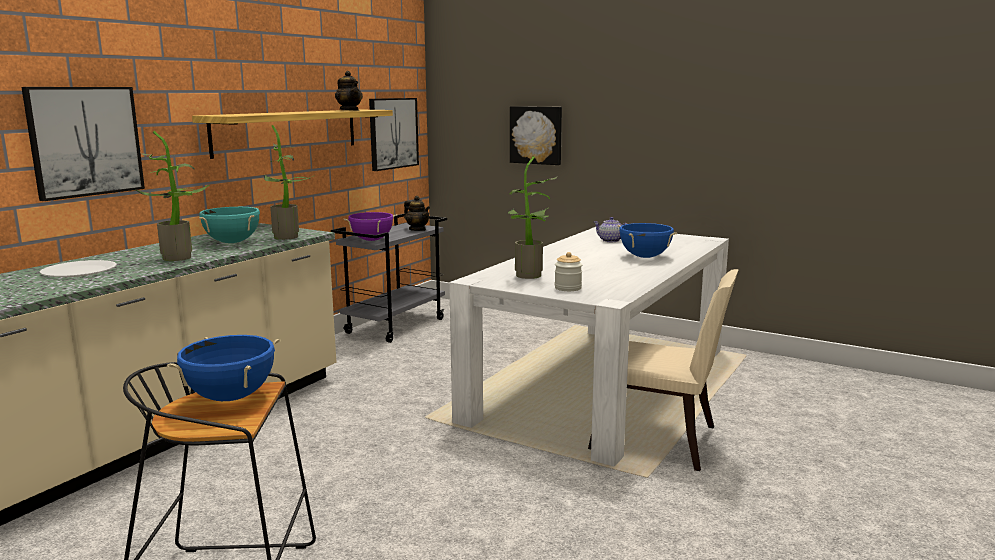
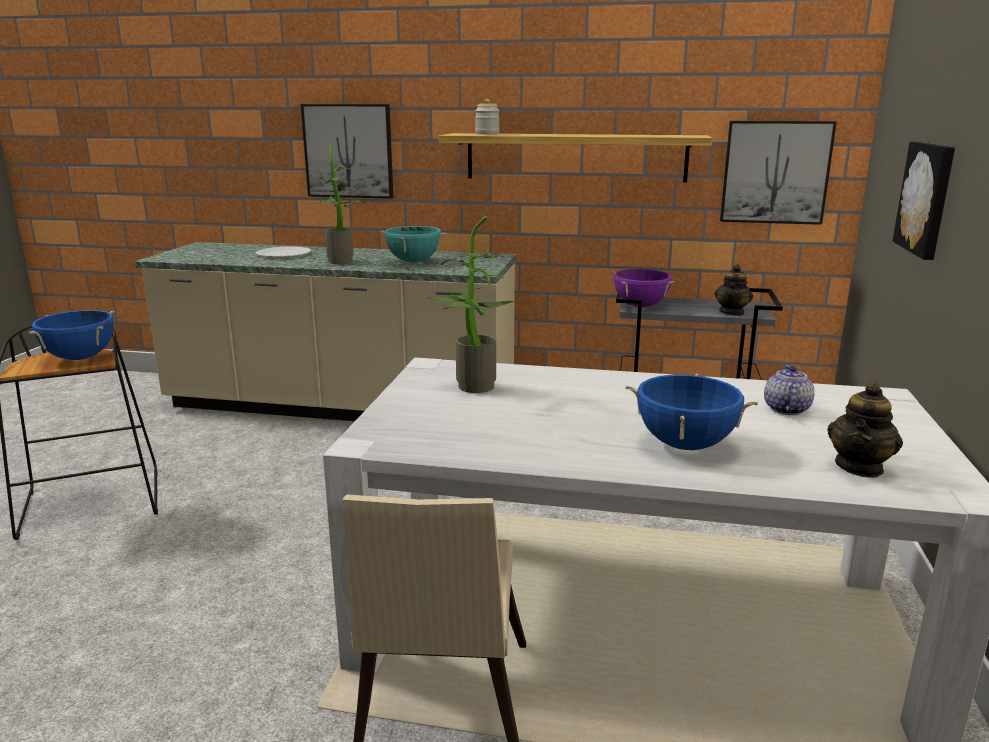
camera: 70 degrees right, 5 degrees up
(290, 237) = (455, 269): potted plant -> none
(349, 110) = (646, 135): teapot -> teapot (859, 467)
(568, 288) = (420, 414): jar -> jar (487, 134)

